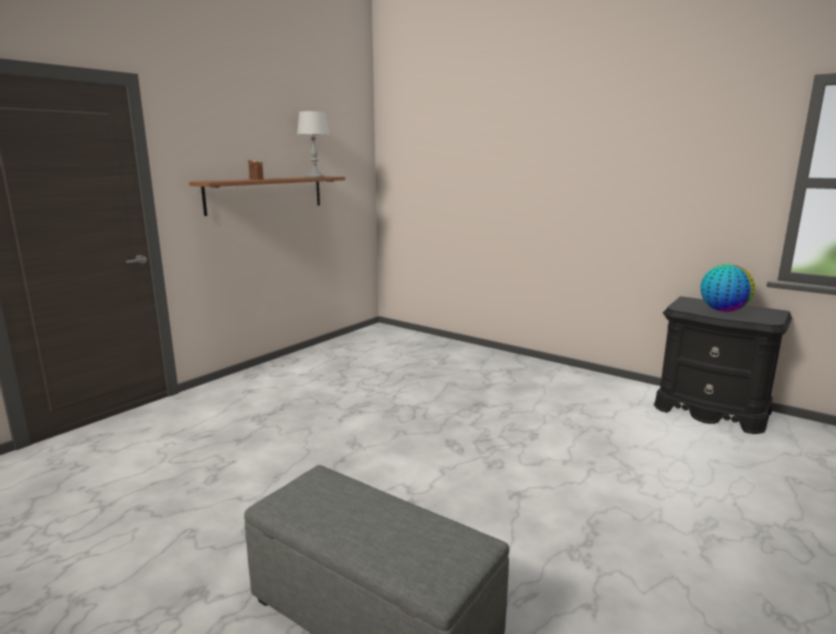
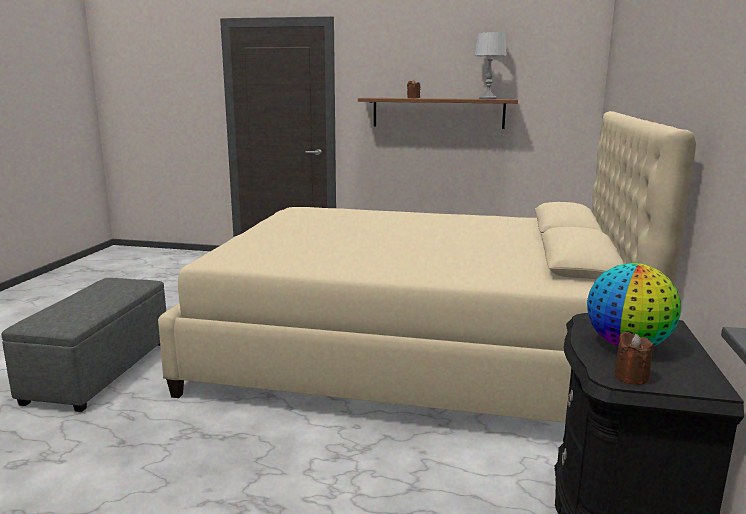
camera: 65 degrees right, 0 degrees up
(473, 411) = (414, 353): none -> beige bed
(768, 318) = (631, 377): none -> brown candle

